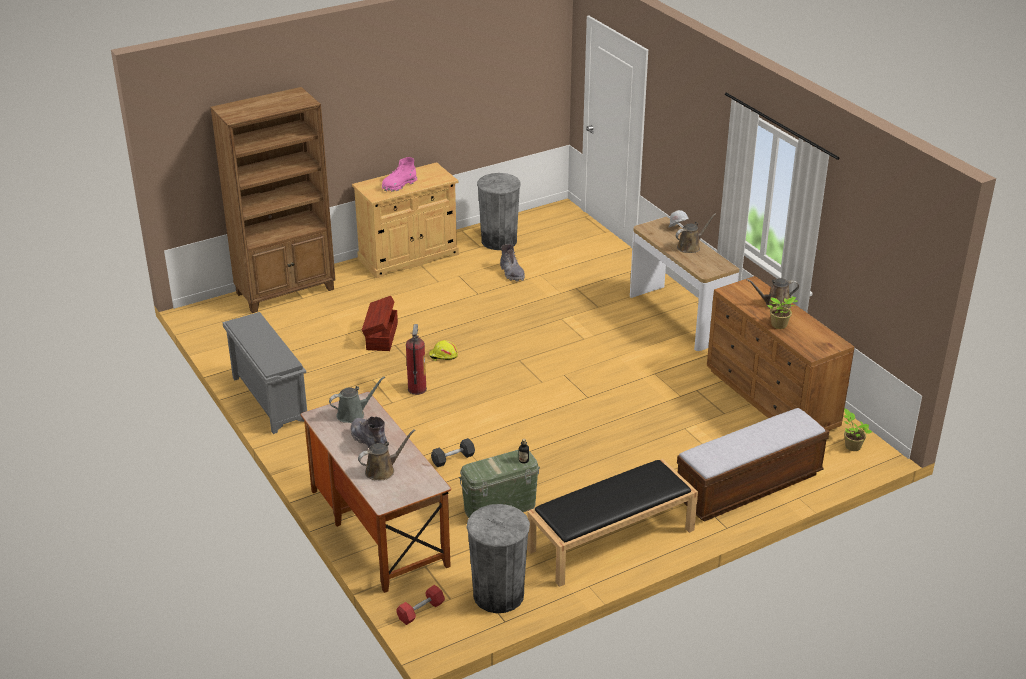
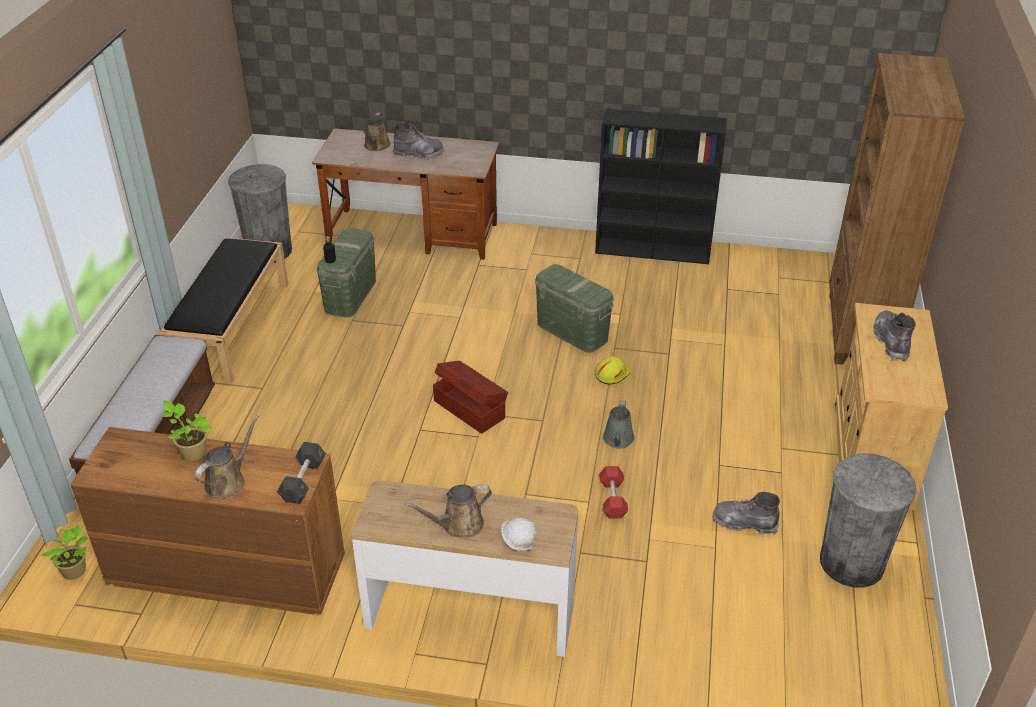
camera: 130 degrees right, 5 degrees up
(268, 399) = (654, 250): grey shoe rack -> black bookcase
(353, 414) = (463, 160): grey watering can -> grey watering can (618, 440)
(381, 336) = (695, 352): brown storage box -> brown storage box (469, 408)
(399, 185) = (891, 342): pink boot -> grey boot
(417, 389) = (572, 331): fire extinguisher -> green storage box
(421, 611) = (307, 216): red dumbbell -> red dumbbell (612, 499)
(453, 459) = (443, 303): grey dumbbell -> grey dumbbell (303, 481)
(690, 247) = (458, 525): brown watering can -> brown watering can turned 60 degrees clockwise

